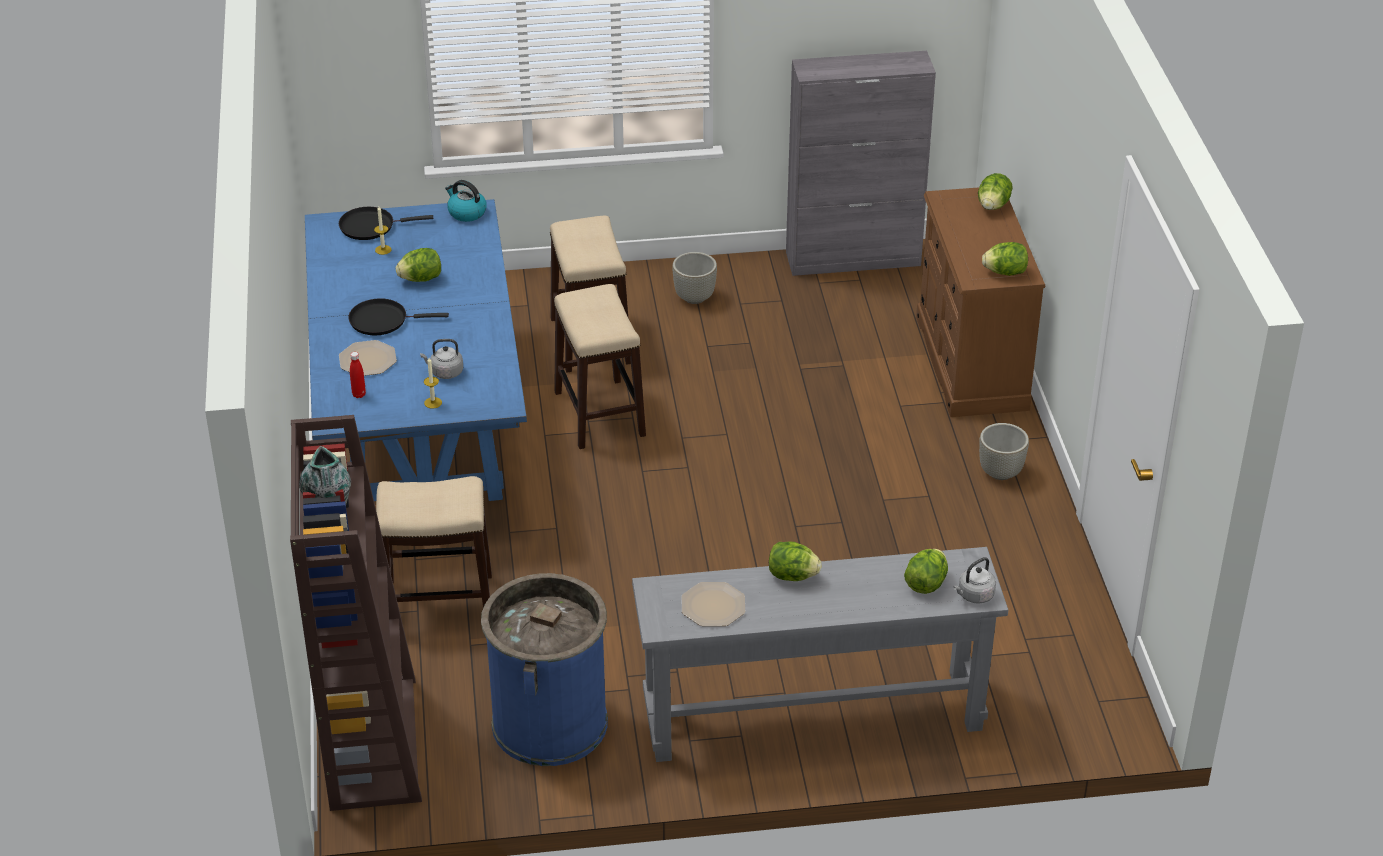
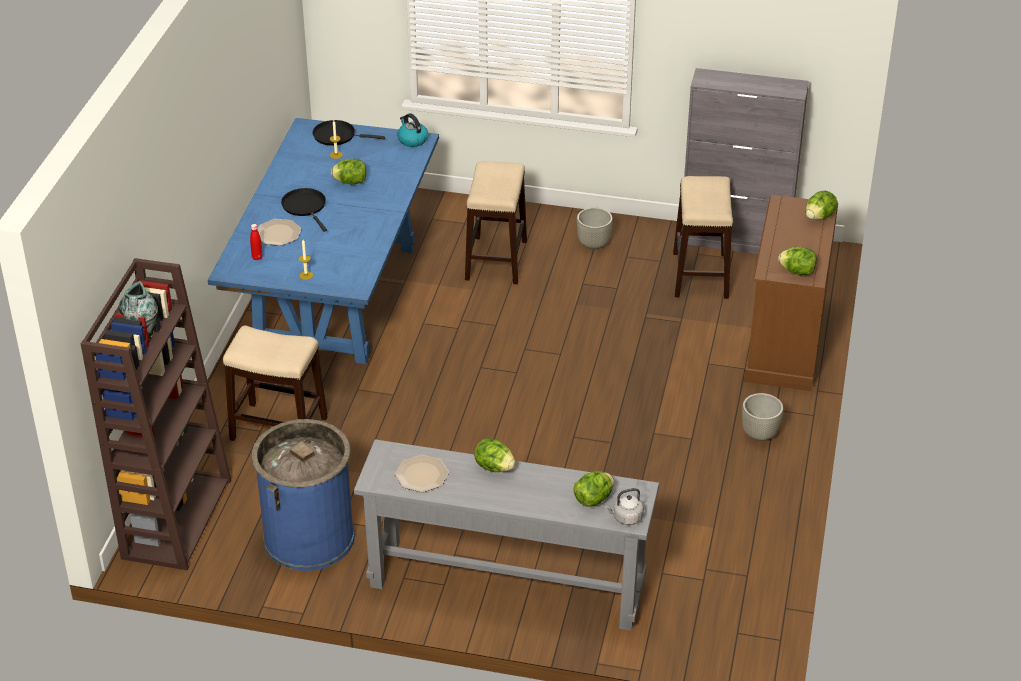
camera: 20 degrees right, 0 degrees up
(382, 320) = (305, 207): black frying pan -> black frying pan turned 45 degrees clockwise
(445, 372) = (327, 255): grey kettle -> none
(600, 414) = (472, 317): stool -> stool (700, 275)

